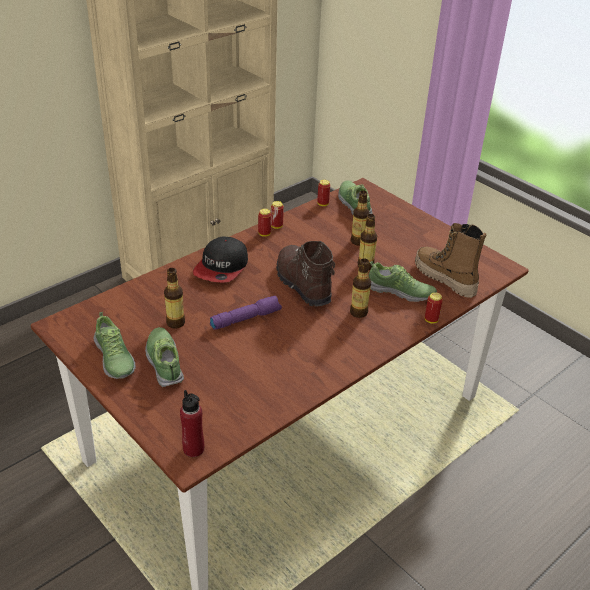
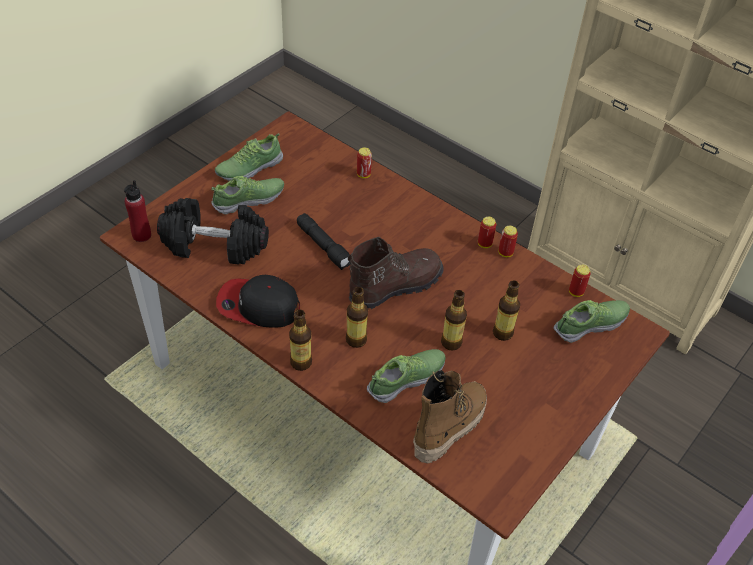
camera: 80 degrees right, 10 degrees up
(175, 323) = (307, 198): bottle -> bottle (301, 362)
(222, 267) = (407, 217): cap -> cap (258, 306)
(224, 390) = (215, 245): none -> black dumbbell
(245, 318) = (325, 247): purple flashlight -> black flashlight
(400, 292) = (406, 379): shoe -> shoe turned 135 degrees counterclockwise
(431, 320) = (357, 411): can -> can (363, 175)

